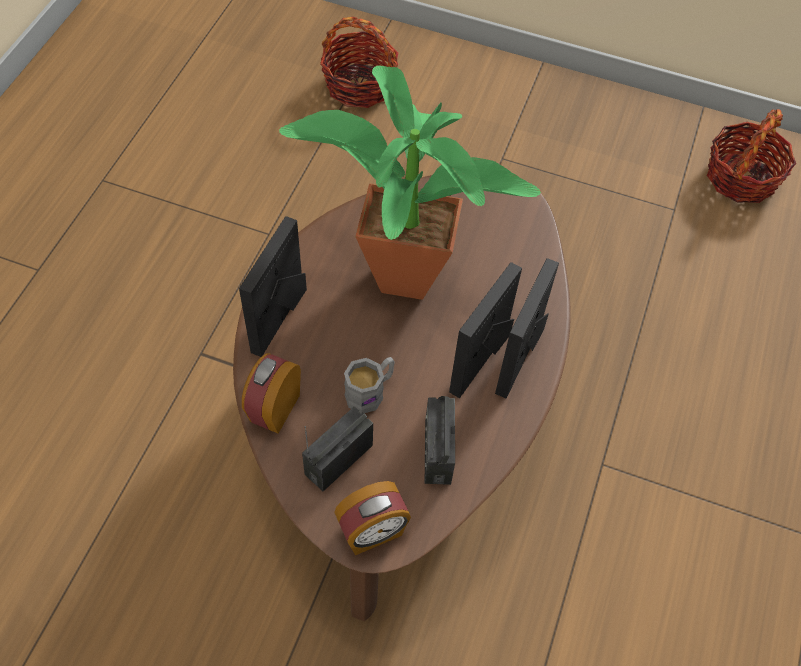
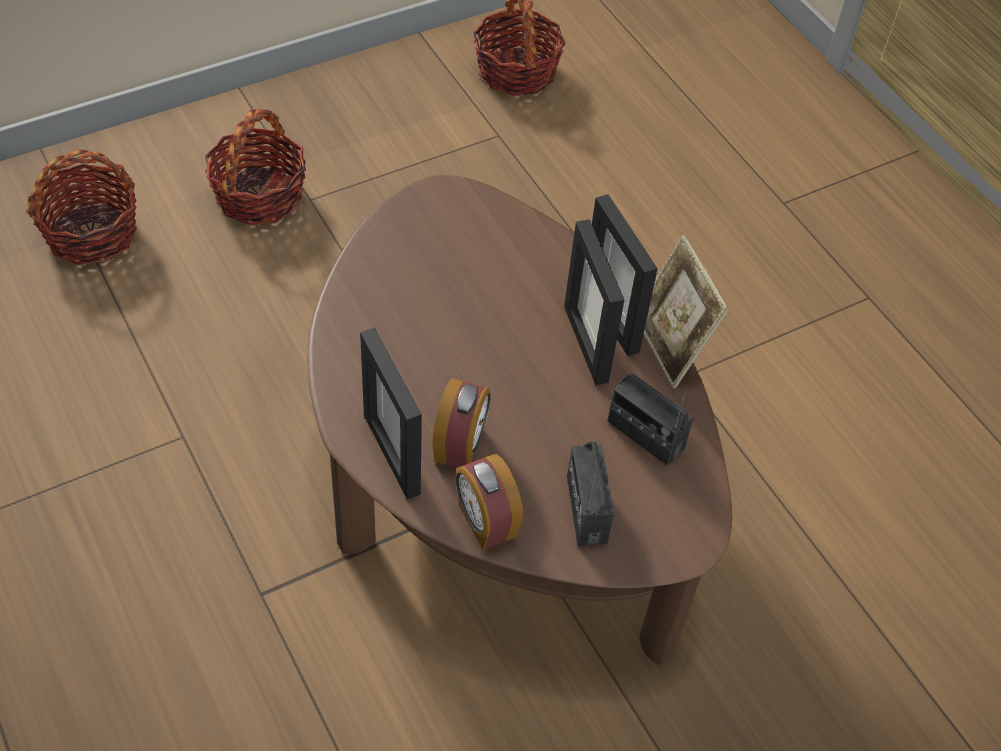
camera: 50 degrees left, 5 degrees down
(370, 391) = (540, 439): grey mug -> none
(372, 532) = (679, 535): alarm clock -> alarm clock (461, 445)
(395, 271) = (432, 331): potted plant -> none
(475, 133) = (259, 195): none -> basket
(531, 414) = (670, 347): none -> picture frame

